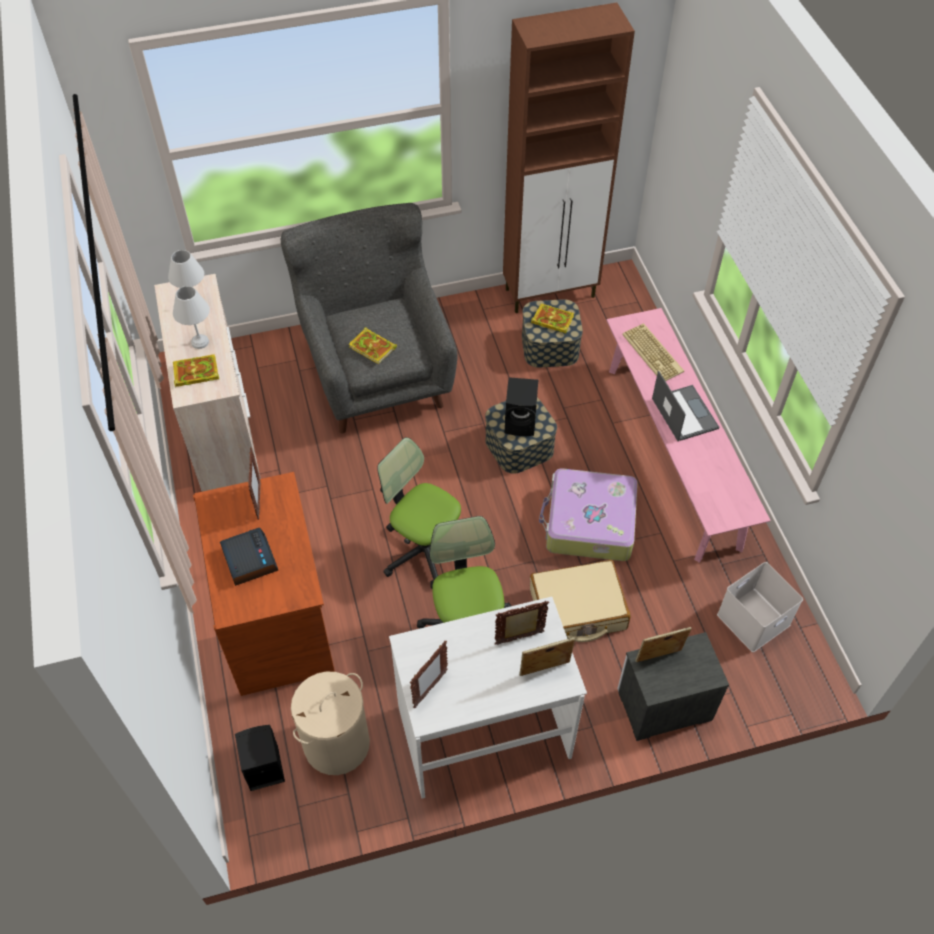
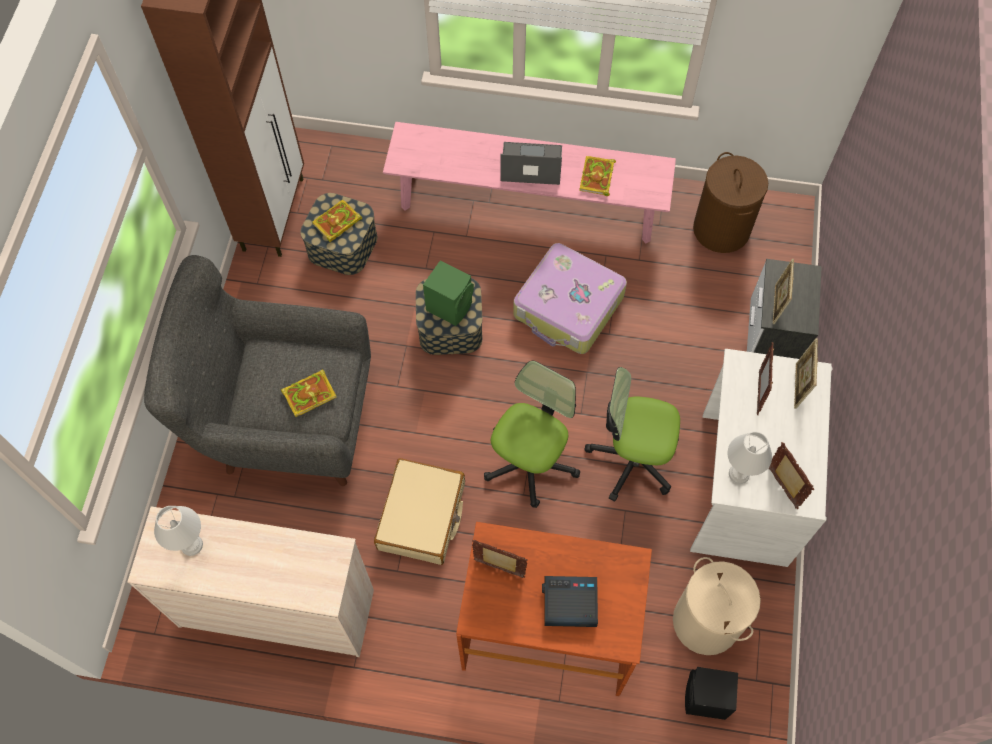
camera: 65 degrees left, 10 degrees up
(195, 373) = (298, 576): book -> book (597, 178)
(200, 341) = (252, 555): white table lamp -> white table lamp (738, 473)
(423, 550) = (530, 462): office chair -> office chair turned 150 degrees clockwise
(521, 422) = (450, 305): black speaker -> green speaker
(577, 610) = (654, 358): beige suitcase -> beige suitcase (422, 516)
(654, 353) = (448, 154): keyboard -> none
(753, 618) = (721, 229): white storage box -> brown laundry basket

